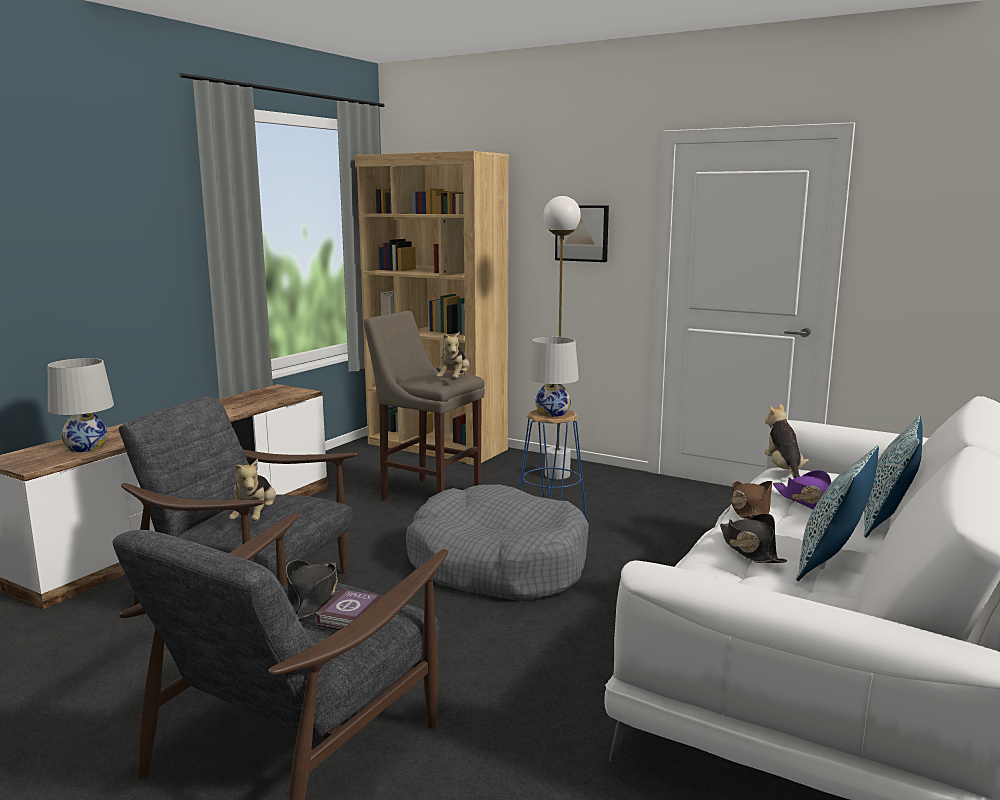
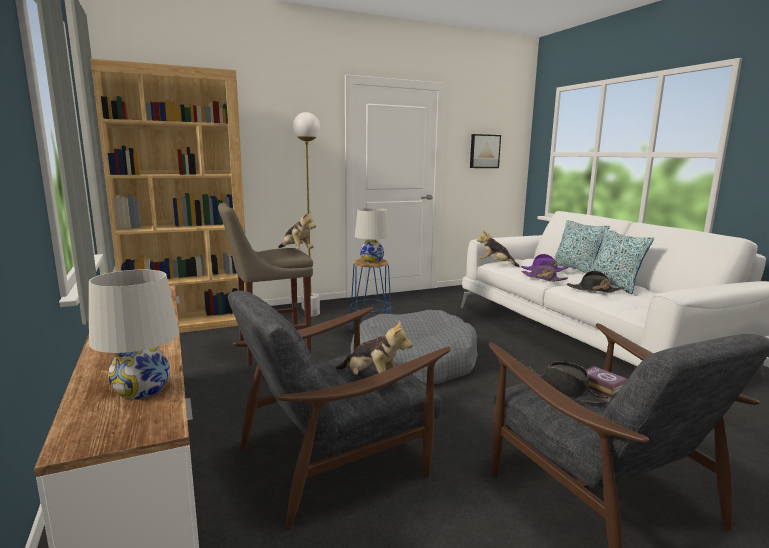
camera: 55 degrees left, 0 degrees up
(582, 233) = (292, 142): picture -> picture (484, 151)
(750, 510) = (543, 278): brown hat -> purple hat

